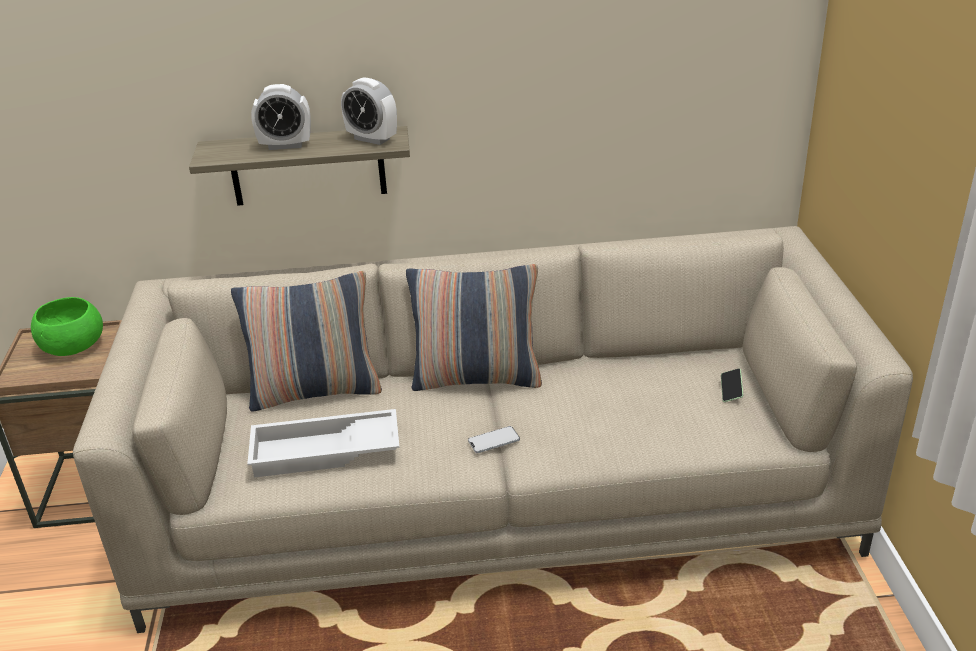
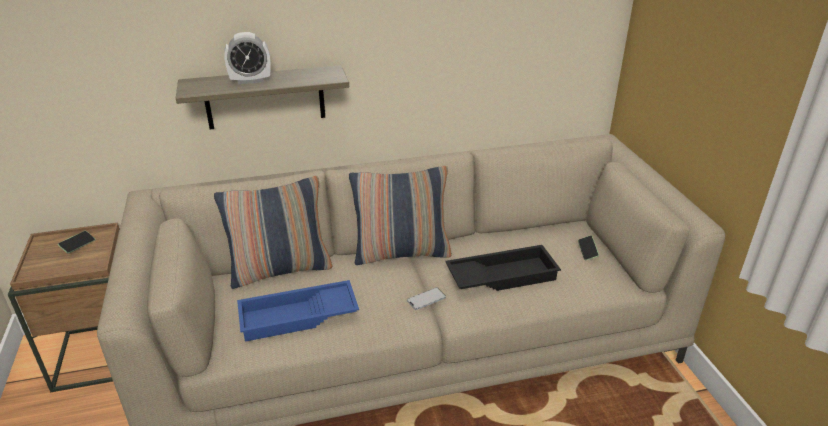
camera: 10 degrees left, 0 degrees up
(72, 346) = (78, 245): green bowl -> phone
(324, 453) = (298, 317): white tray -> blue tray
(372, 139) = (317, 75): alarm clock -> none
(602, 415) = (502, 275): none -> black tray

